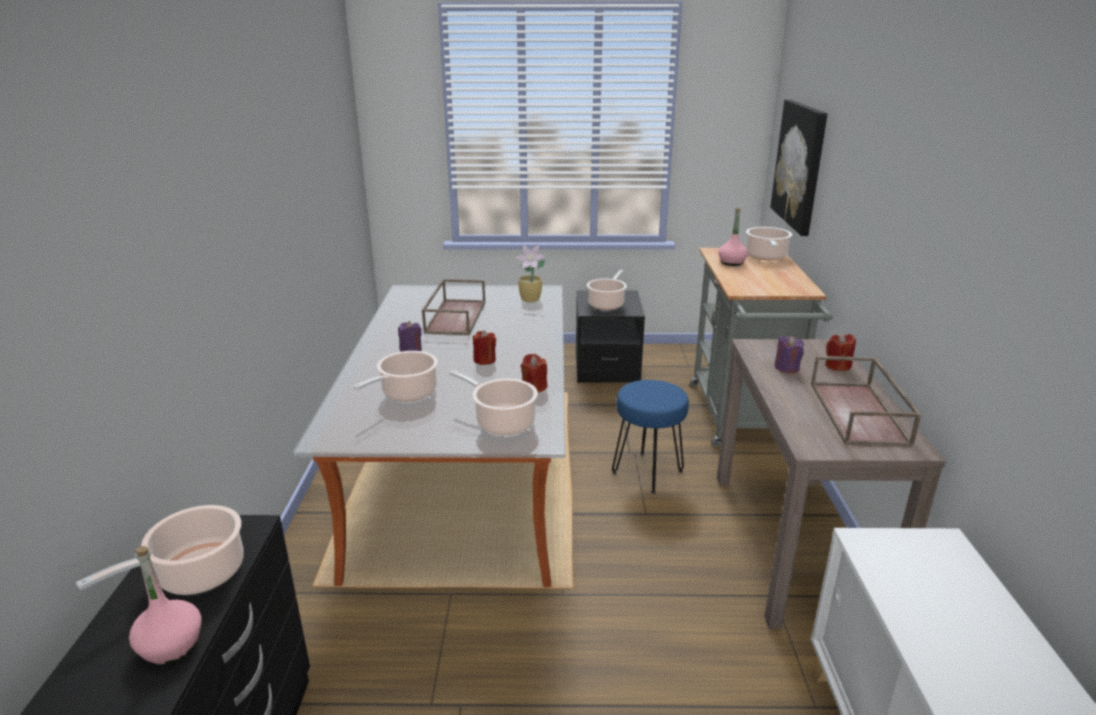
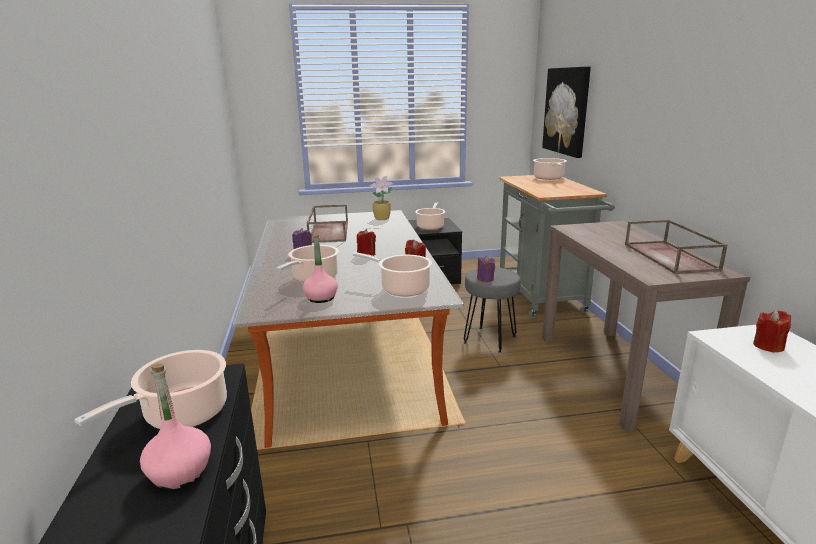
camera: 10 degrees left, 5 degrees down
(647, 471) = (489, 339): blue stool -> grey stool
(732, 262) = (527, 182): pink bottle -> pink bottle (321, 298)
(786, 367) = (601, 237): purple candle -> purple candle (485, 278)
(837, 366) = (635, 234): red candle -> red candle (768, 346)

